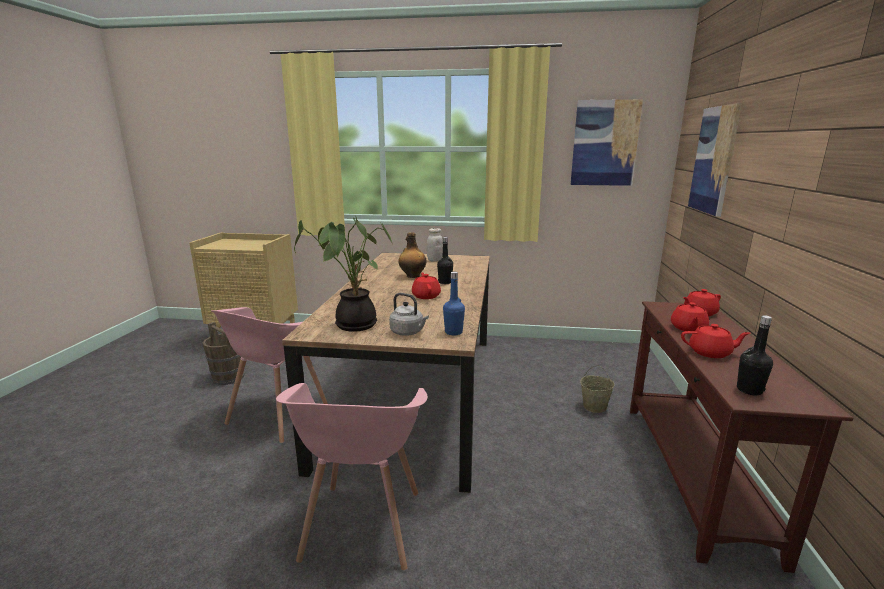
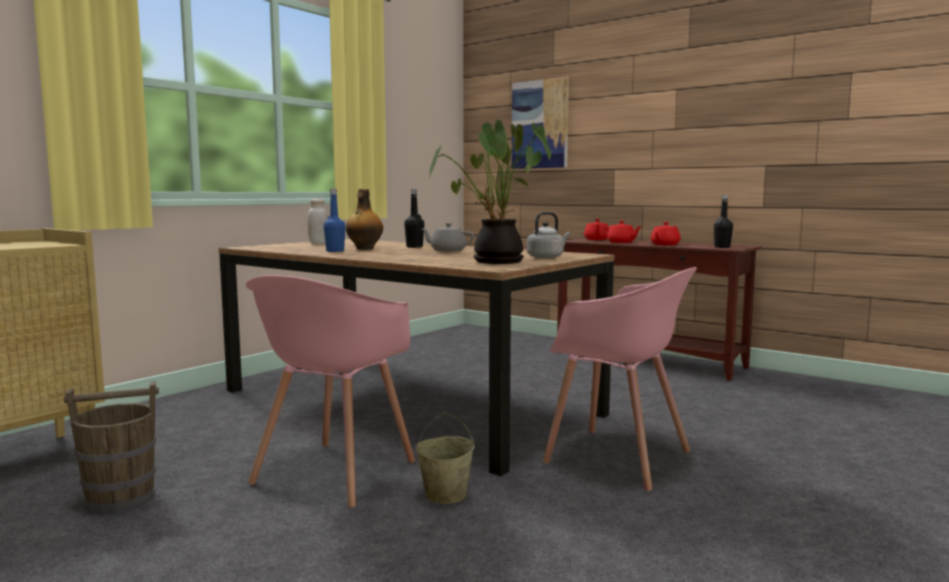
camera: 60 degrees left, 10 degrees down
(277, 416) = (334, 474): pink chair -> pink chair turned 60 degrees clockwise
(426, 296) = (447, 251): red teapot -> grey teapot
(453, 332) = (565, 253): blue bottle -> blue bottle (335, 251)
(595, 407) = (536, 357): beige bucket -> beige bucket (446, 494)
(605, 143) = (418, 111): picture -> none

